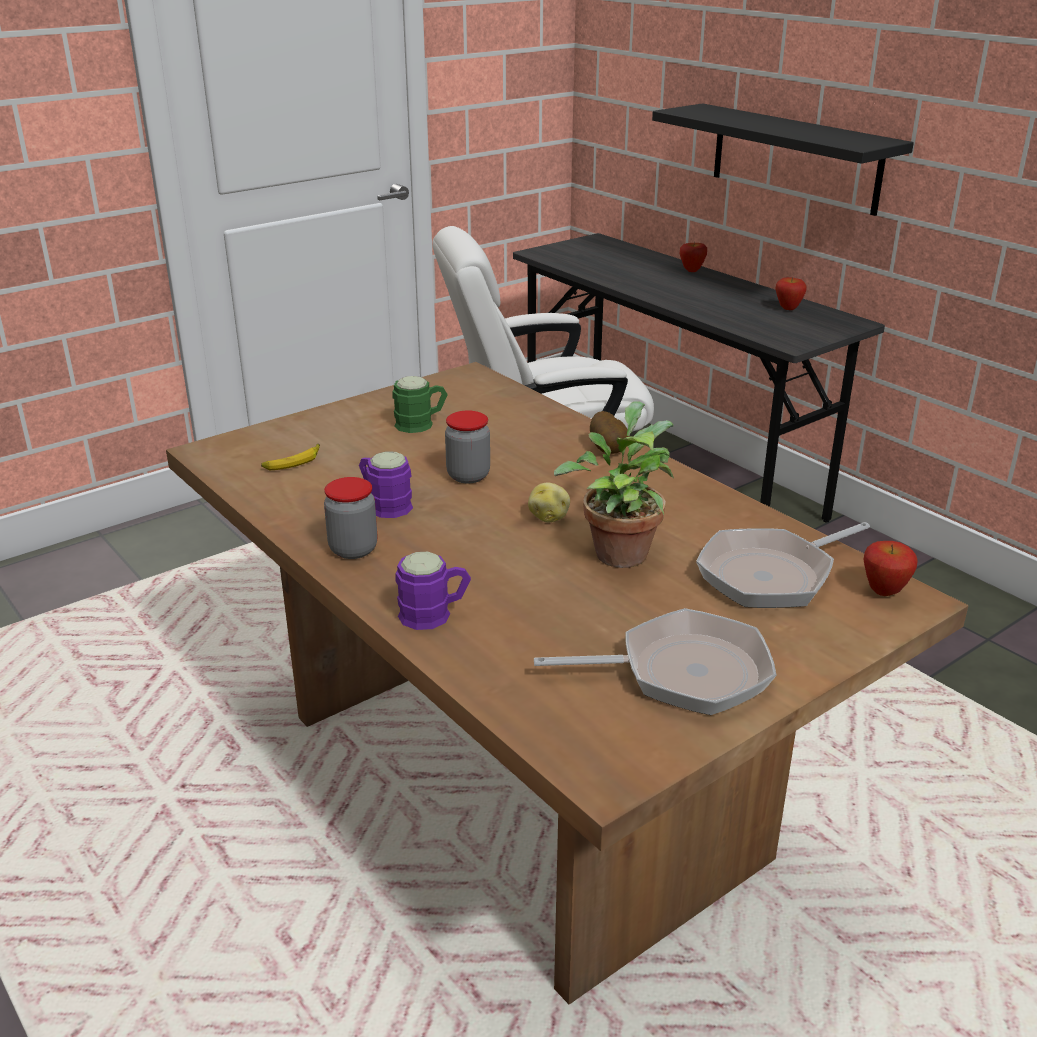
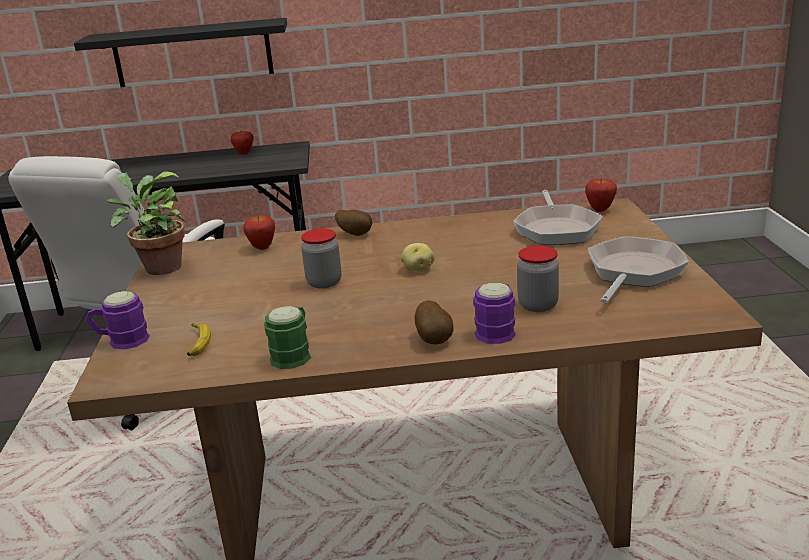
camera: 55 degrees left, 5 degrees down
(353, 549) = (375, 343): jar -> jar (538, 305)
(383, 582) = (435, 340): none -> potato
(384, 504) = (323, 319): purple mug -> purple mug (121, 341)
(421, 424) = (217, 283): green mug -> green mug (294, 354)
(619, 550) = (484, 259): potted plant -> potted plant (159, 267)
(691, 271) = (137, 161): apple -> apple (262, 248)

